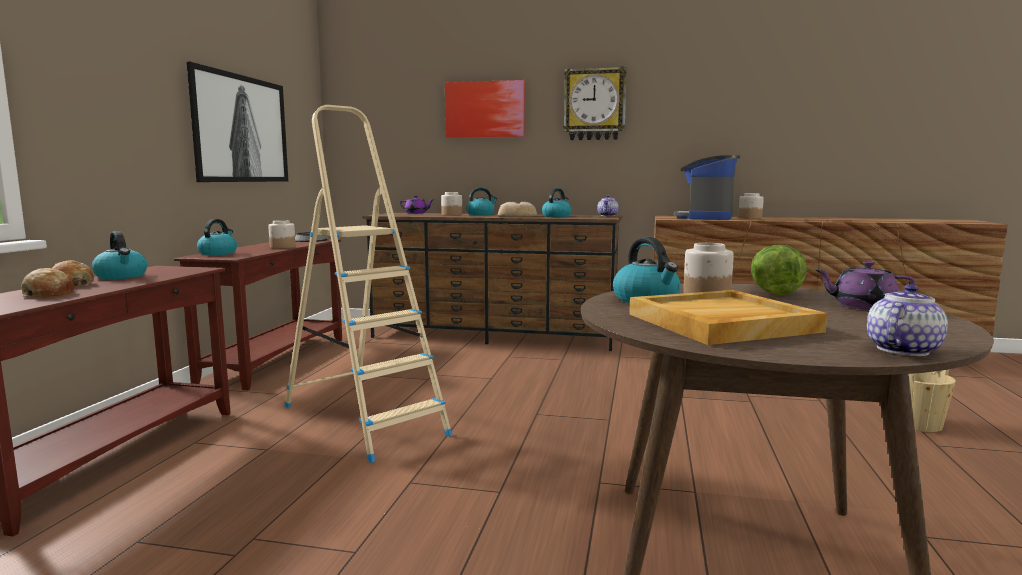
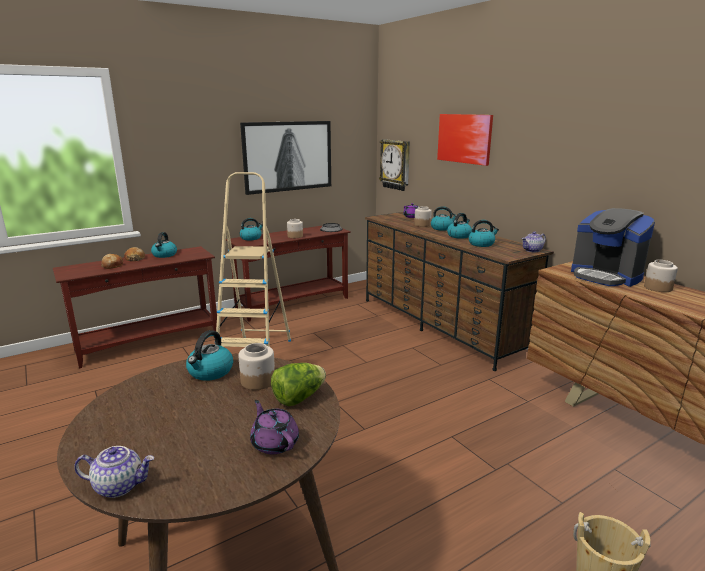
camera: 45 degrees right, 10 degrees up
(517, 215) = (459, 236): bread -> kettle
(594, 104) = (544, 142): wall clock -> wall clock (395, 164)
(705, 217) = (605, 276): coffee machine -> coffee machine turned 105 degrees counterclockwise
(721, 323) = (155, 412): beige tray -> none

